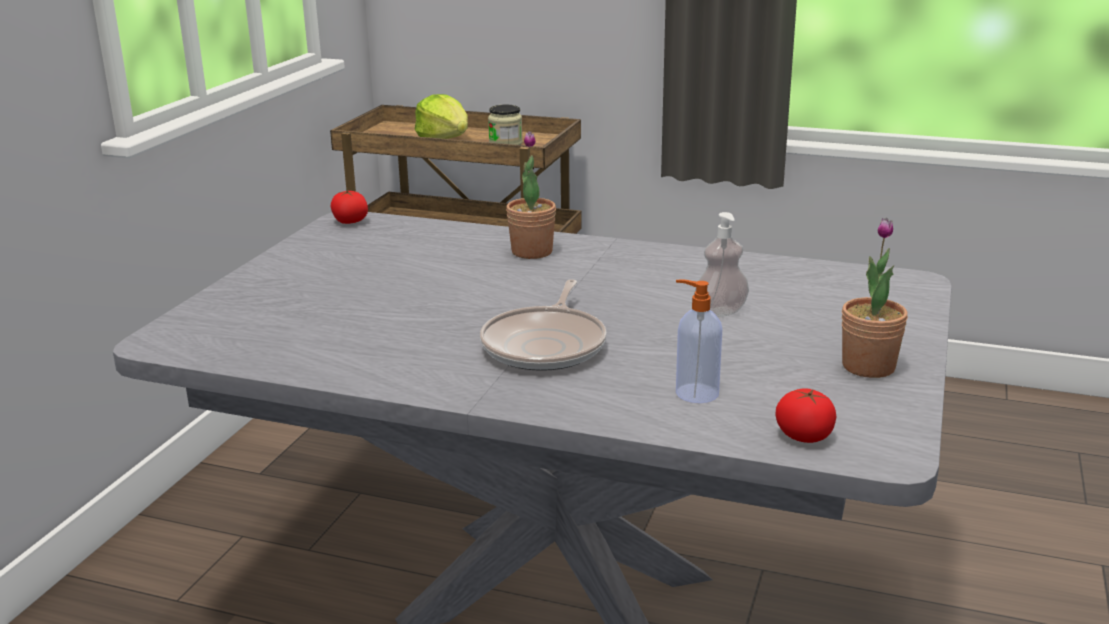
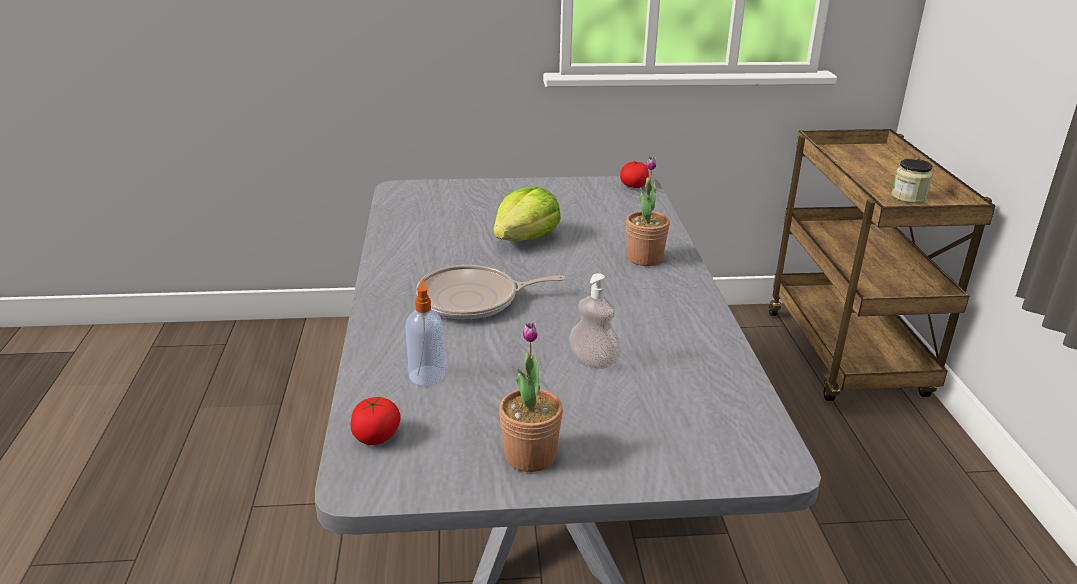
camera: 65 degrees right, 5 degrees up
(444, 139) = (878, 173): lettuce -> lettuce (525, 239)

